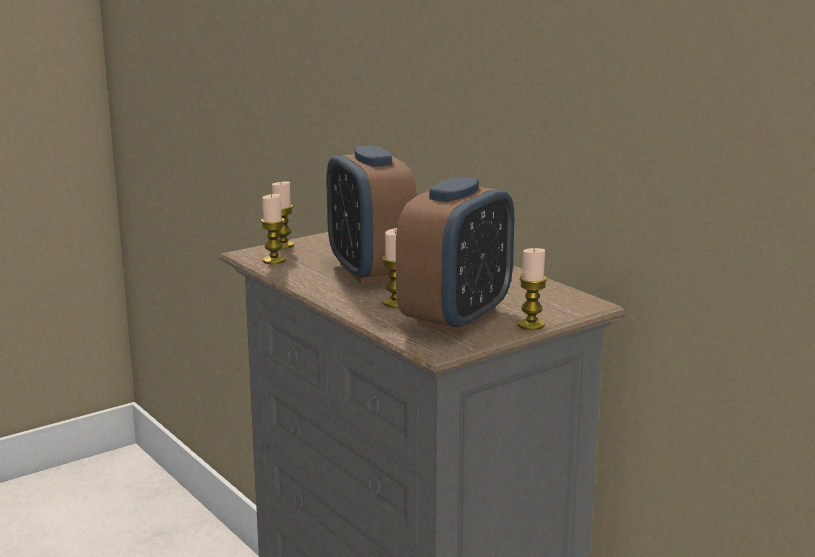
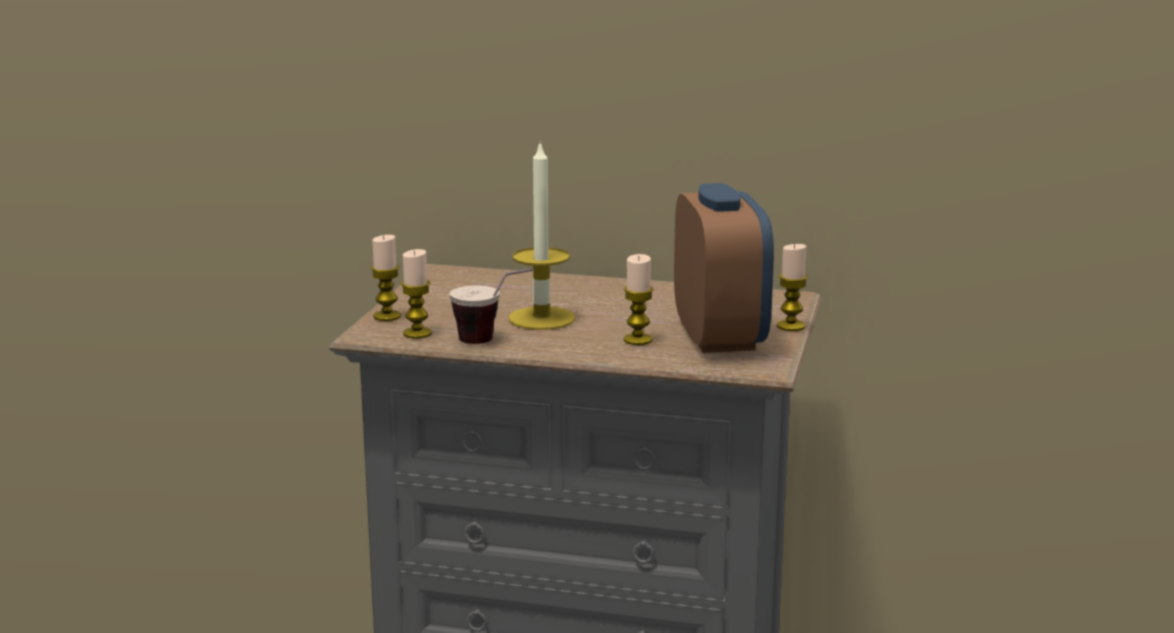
camera: 40 degrees left, 0 degrees up
(302, 278) = (493, 342): none -> cup
(370, 271) = (541, 318): alarm clock -> candle

